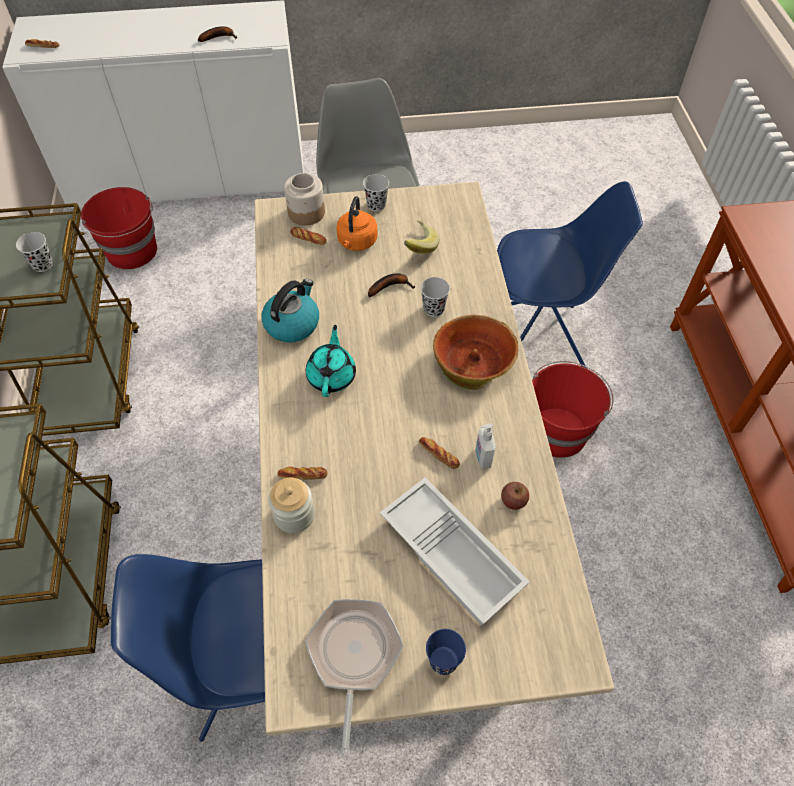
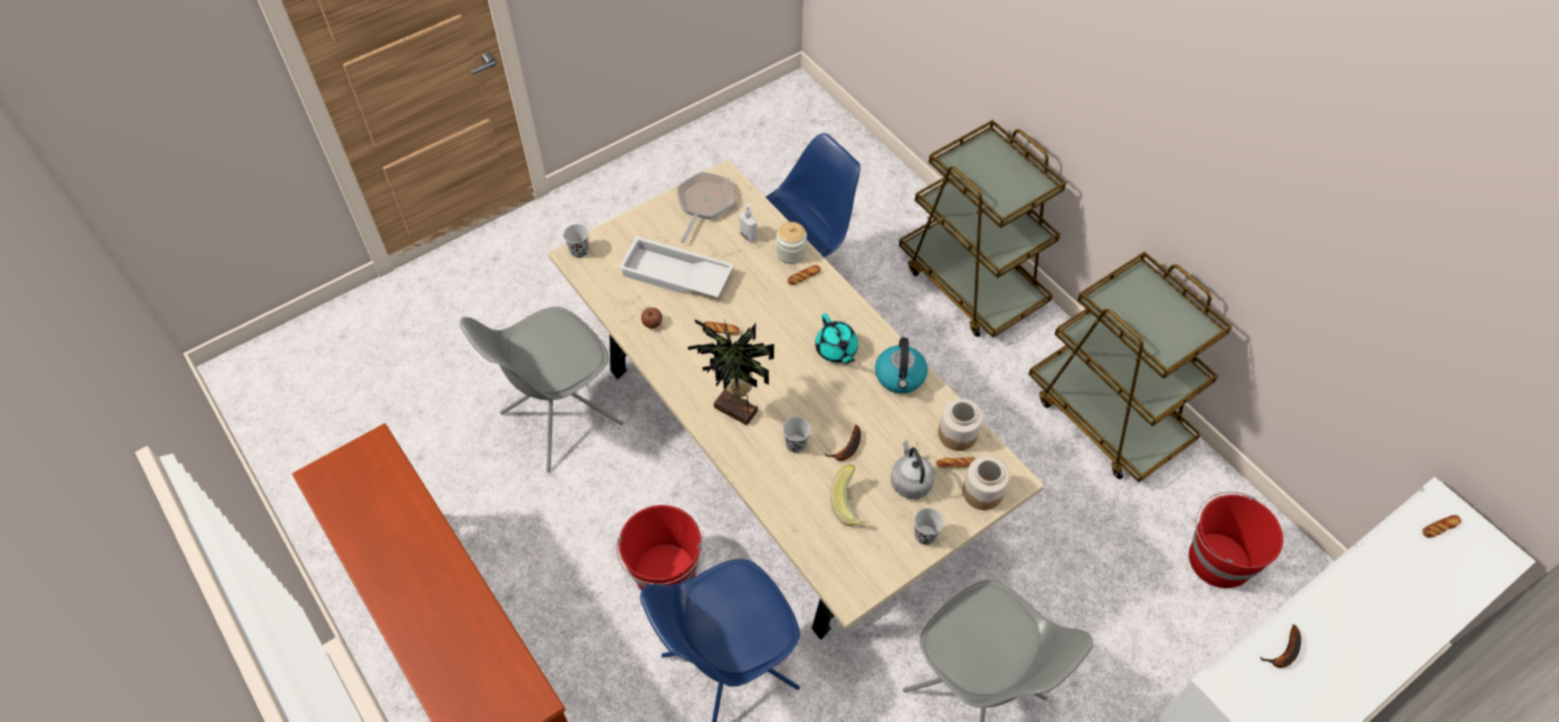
camera: 150 degrees right, 0 degrees up
(43, 265) = (1131, 317): black cup -> black cup (579, 251)
(286, 258) = (957, 434): none -> jar
(353, 656) = (704, 204): frying pan -> frying pan turned 135 degrees counterclockwise
(356, 242) = (910, 481): orange kettle -> grey kettle
(443, 661) = (652, 223): blue cup -> none
(473, 361) = (735, 412): bowl -> potted plant
(482, 458) = (688, 341): soap dispenser -> soap dispenser (748, 236)
(610, 640) = (559, 419): none -> grey chair

